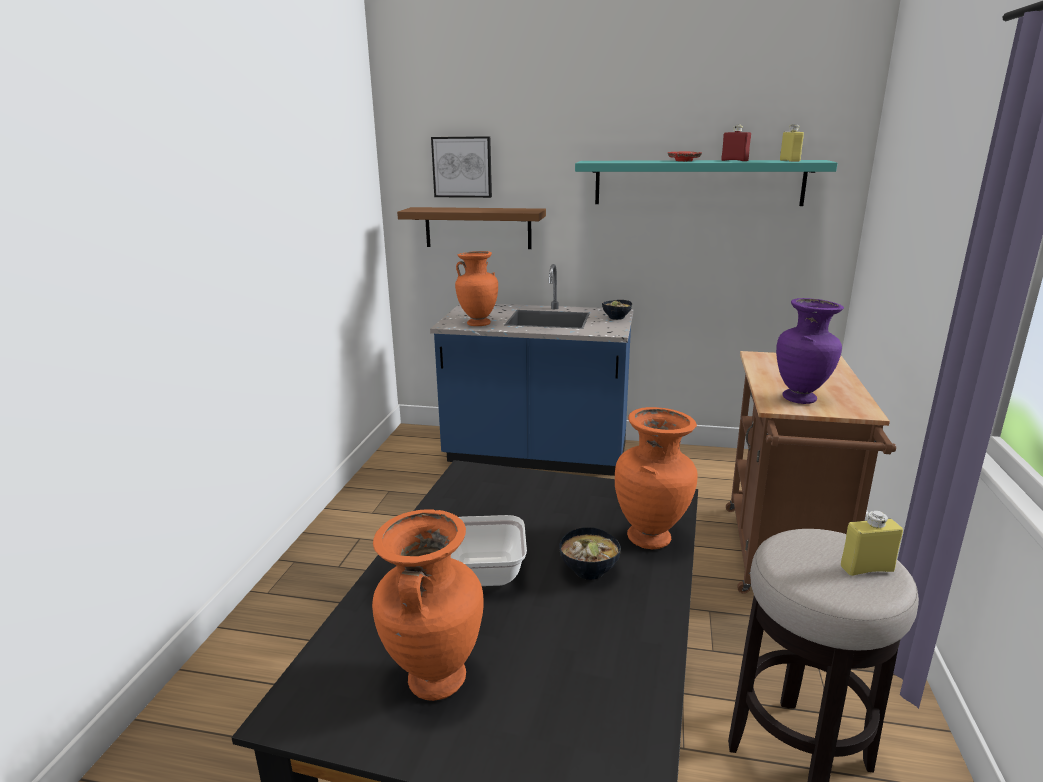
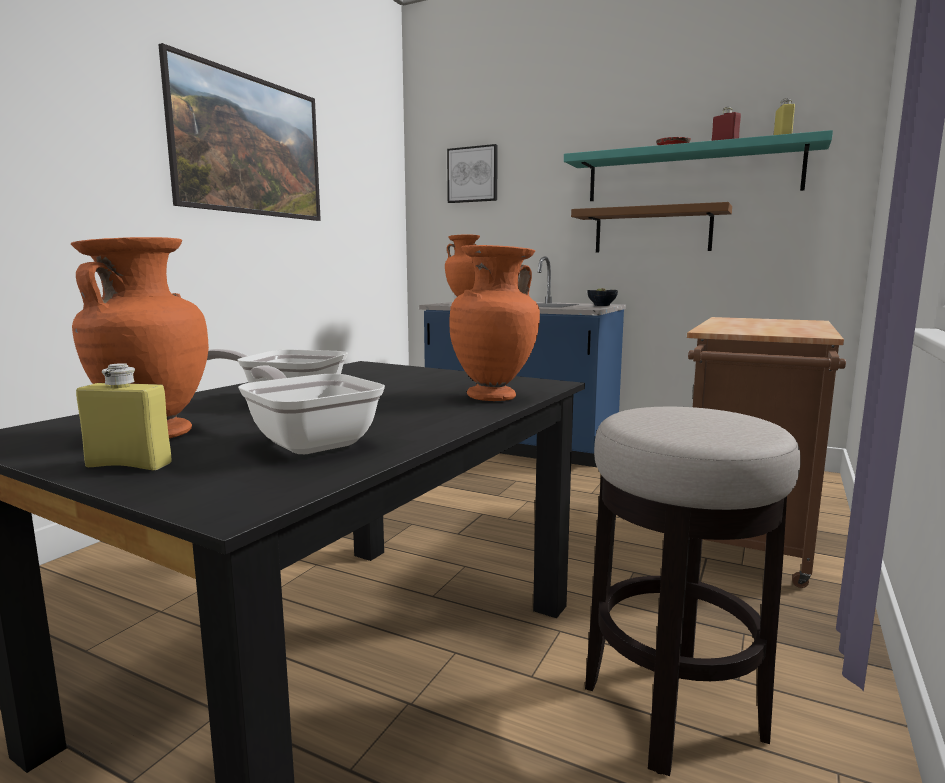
camera: 15 degrees right, 10 degrees down
(256, 229) = (252, 180): none -> picture
(478, 228) = (484, 230): brown shelf -> brown shelf (652, 230)
(578, 663) = (309, 441): none -> frying pan
(588, 571) = (400, 405): bowl -> none
(801, 399) = (746, 329): purple vase -> none
(866, 568) = (730, 424): yellow bottle -> yellow bottle (129, 465)

